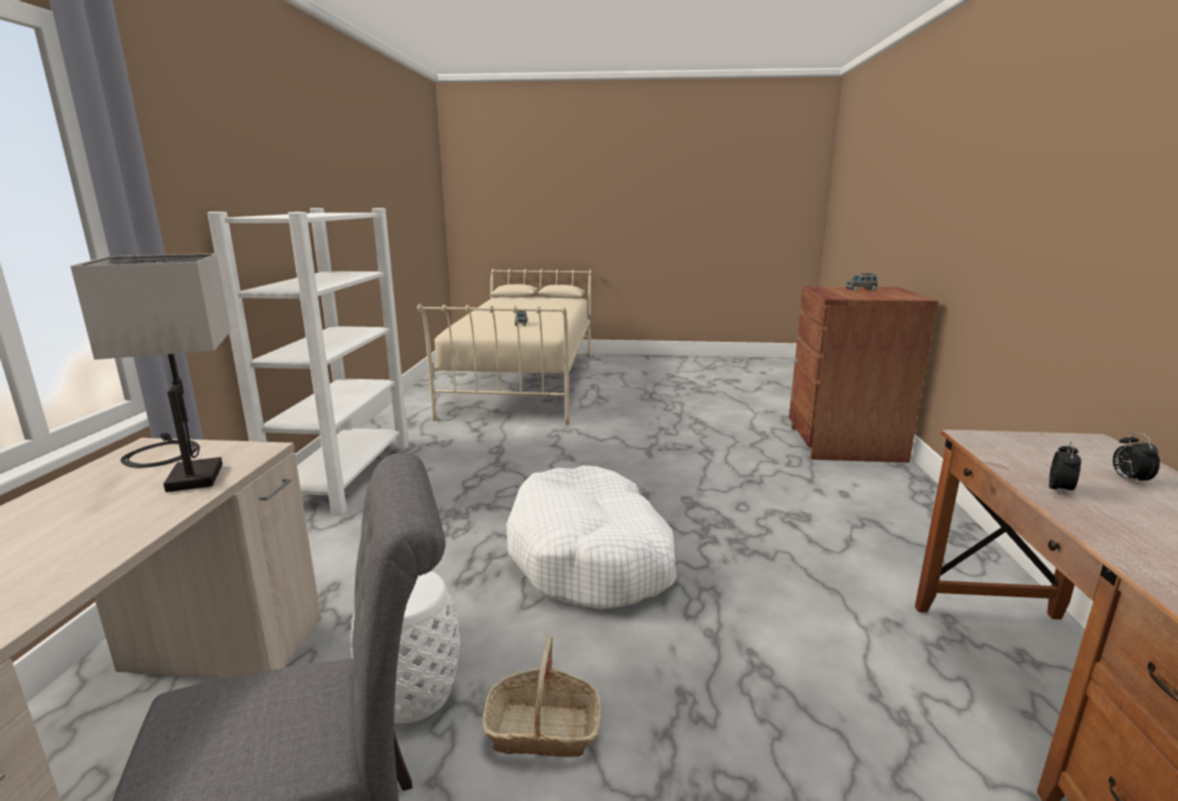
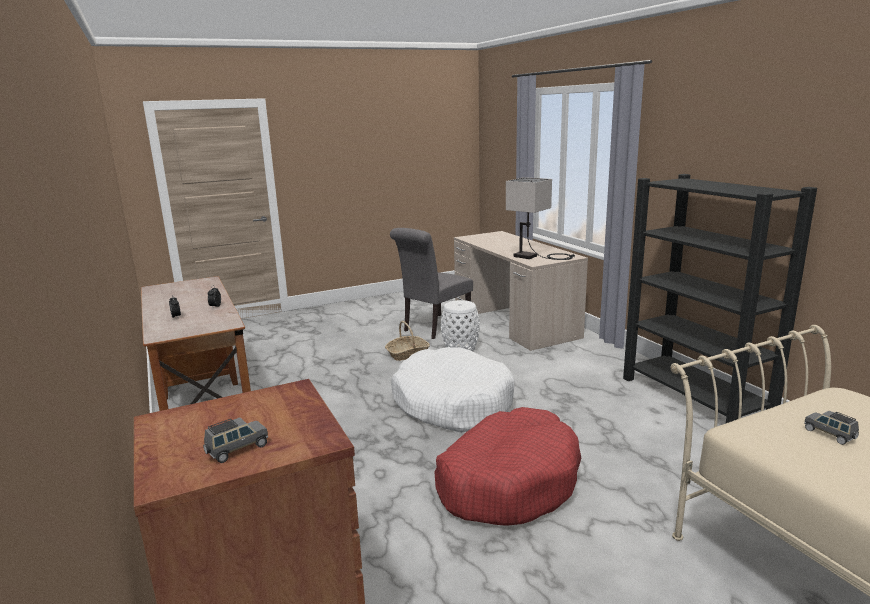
camera: 150 degrees right, 0 degrees up
(343, 475) = (695, 398): white bookcase -> black bookcase
(629, 470) = (508, 481): none -> red dog bed

